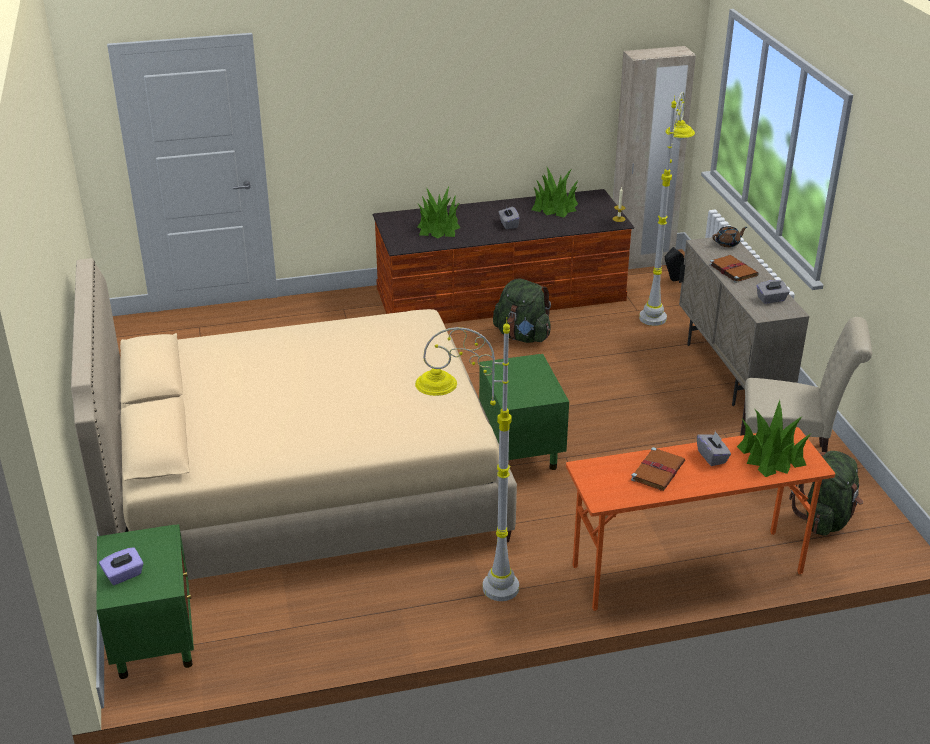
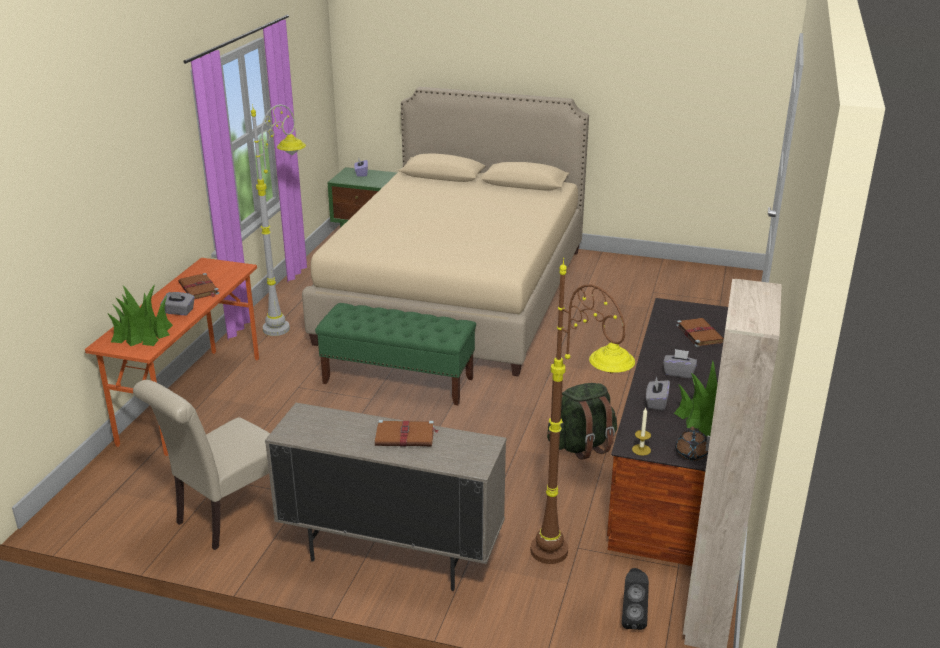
camera: 120 degrees right, 5 degrees down
(438, 227) = (699, 333): potted plant -> brown book
(520, 454) = (398, 381): green nightstand -> green bench
(658, 307) = (572, 568): grey floor lamp -> brown floor lamp
(728, 243) = (468, 463): brown teapot -> brown teapot (691, 454)
(771, 299) = (321, 431): grey tissue box -> grey tissue box (656, 402)
(825, 519) = (140, 490): green backpack -> none

